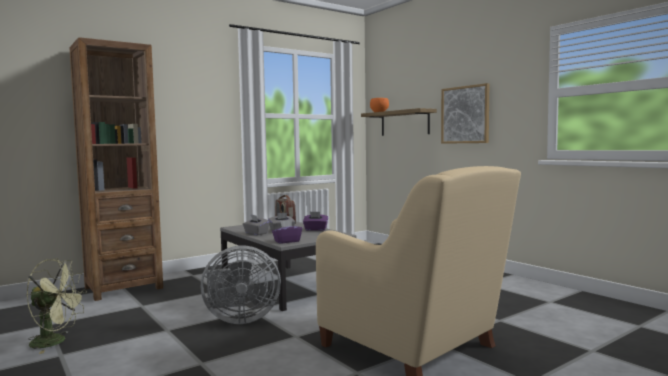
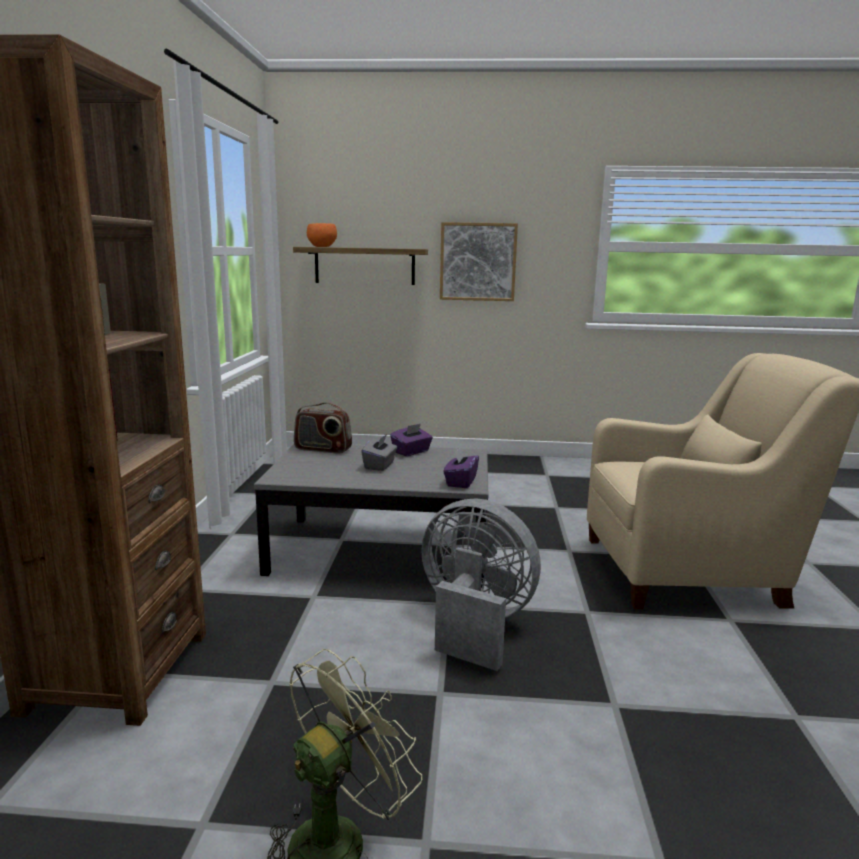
camera: 50 degrees left, 10 degrees up
(239, 319) = (474, 624): grey fan -> grey fan turned 90 degrees counterclockwise
(256, 233) = (365, 480): grey tissue box -> none

